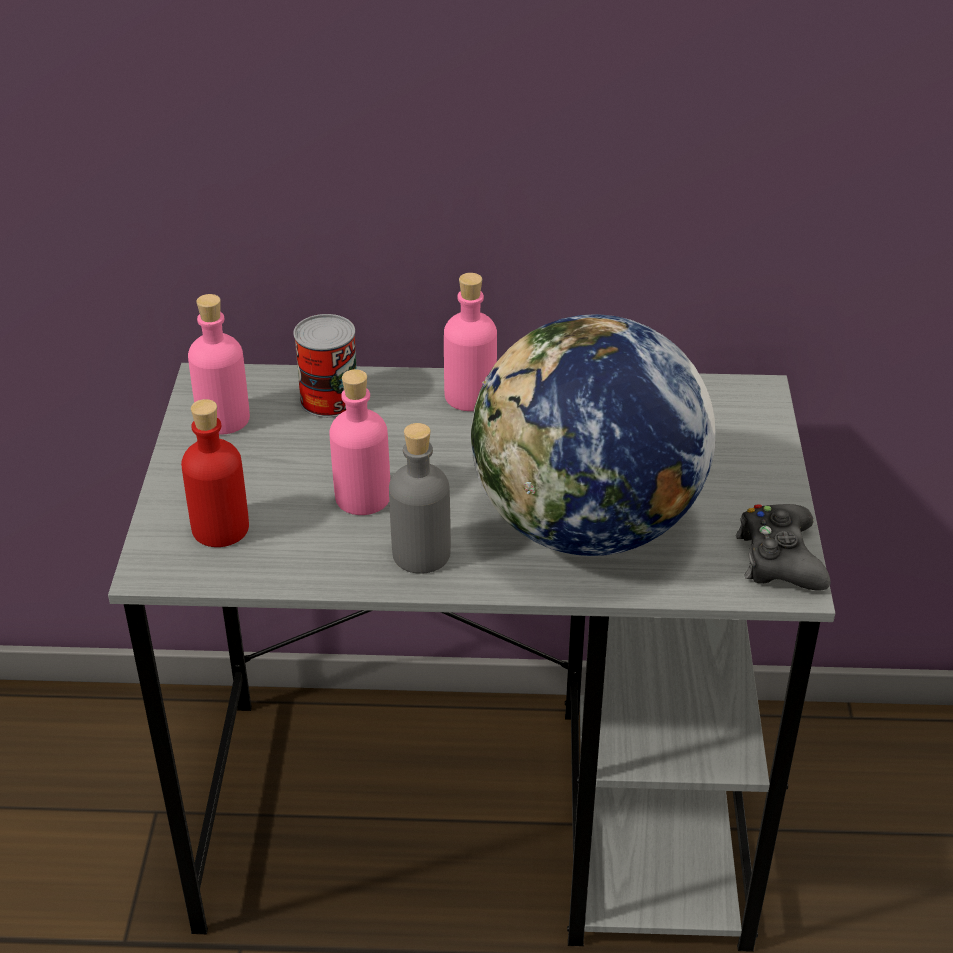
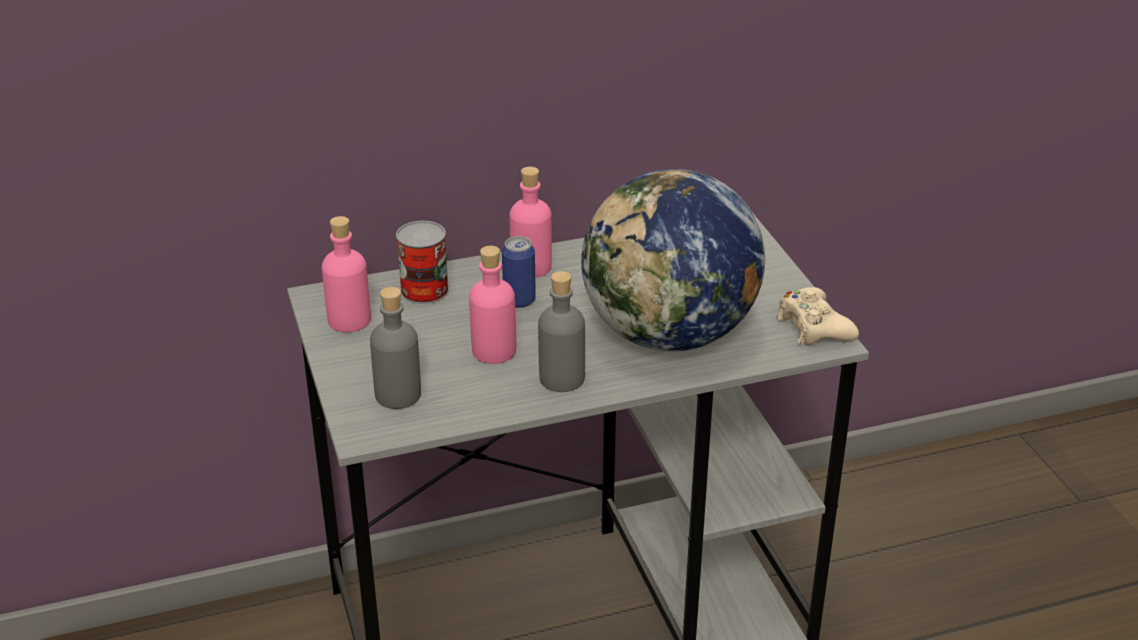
camera: 20 degrees left, 5 degrees down
(220, 528) = (398, 395): red bottle -> grey bottle
(430, 437) = (519, 300): none -> can
(779, 558) = (813, 326): black game controller -> beige game controller

